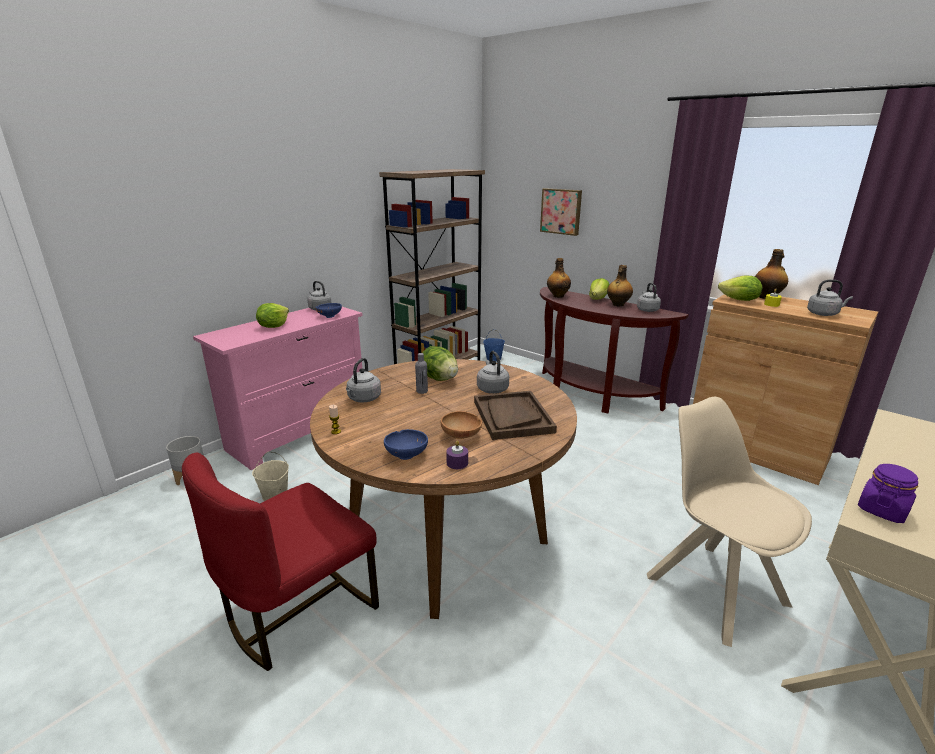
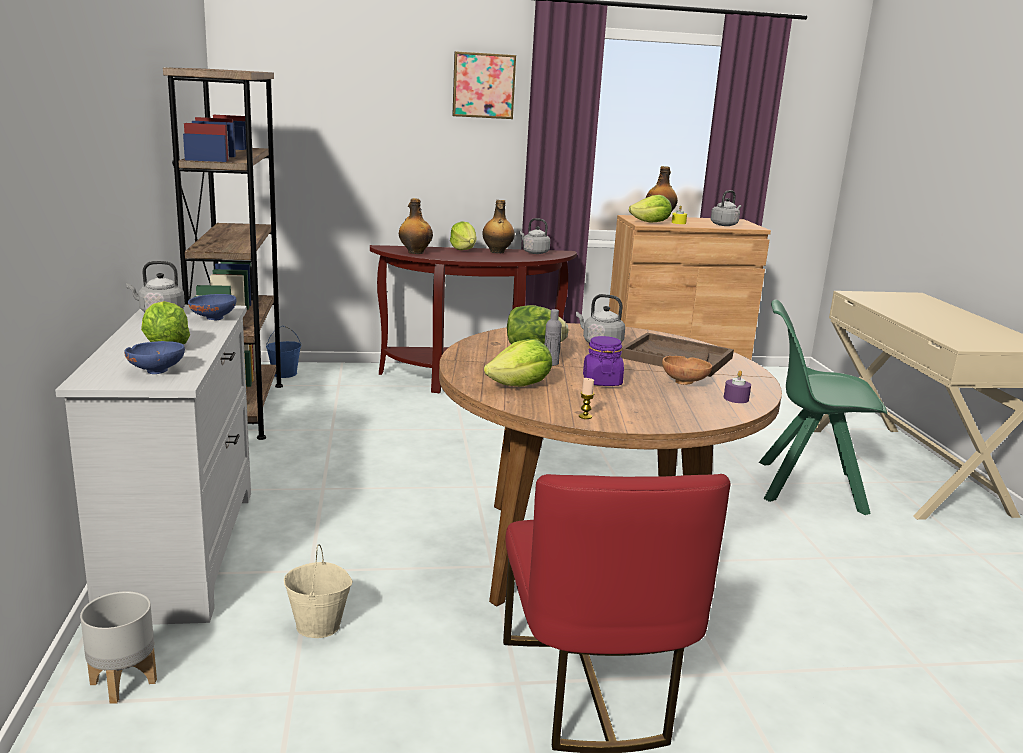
camera: 50 degrees left, 5 degrees down
(300, 433) = (183, 550): pink dresser -> white dresser
(363, 399) = (520, 386): grey kettle -> lettuce
(407, 454) = (690, 408): blue bowl -> blue bowl (156, 370)
(561, 211) = (370, 135): picture -> picture (483, 85)
(713, 587) = (806, 486): beige chair -> green chair
(882, 510) = (954, 339): purple jar -> purple jar (602, 381)

